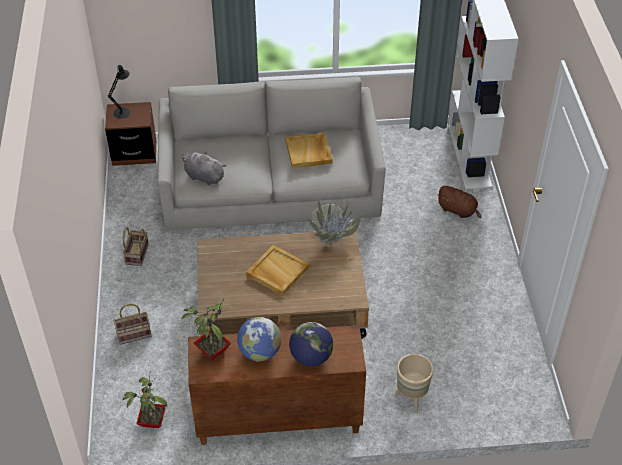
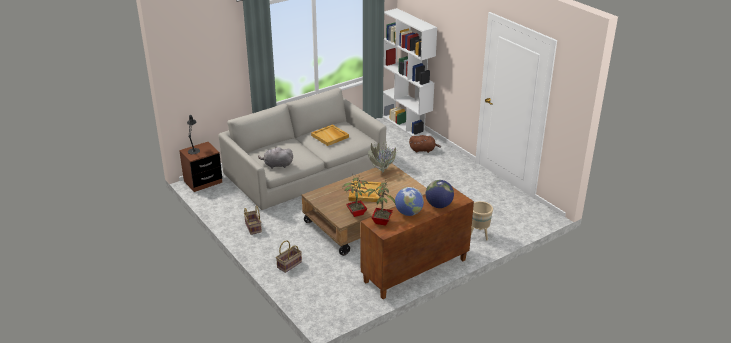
camera: 30 degrees left, 15 degrees down
(151, 421) = (341, 300): potted plant -> potted plant (355, 213)

